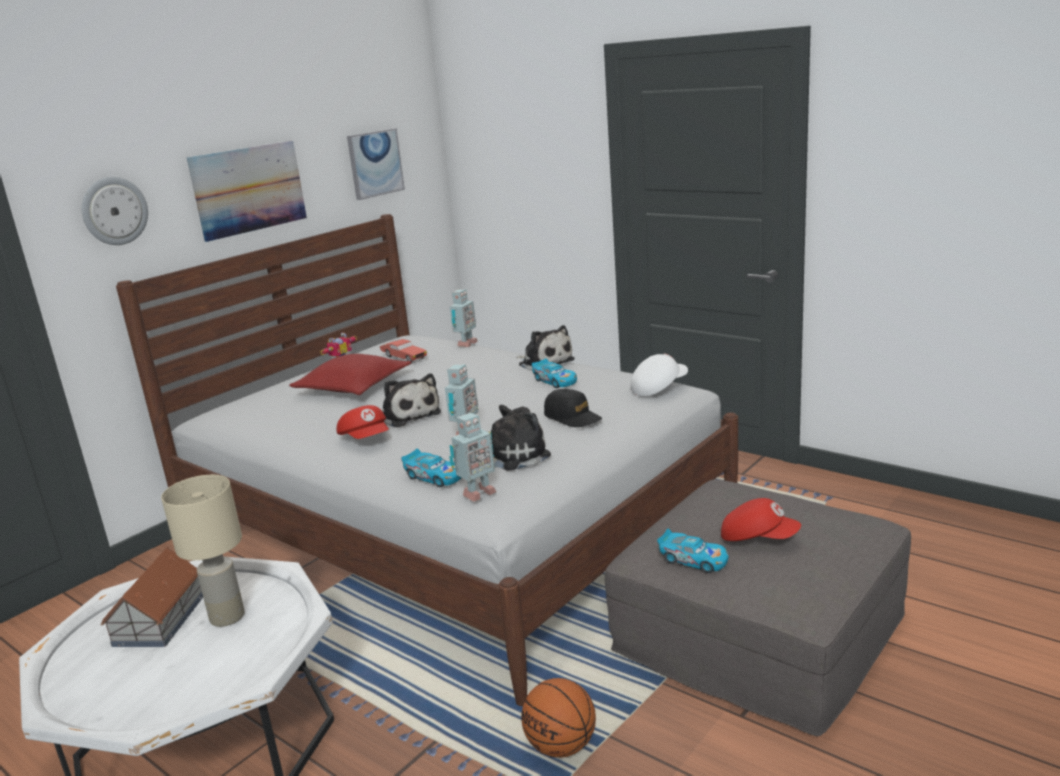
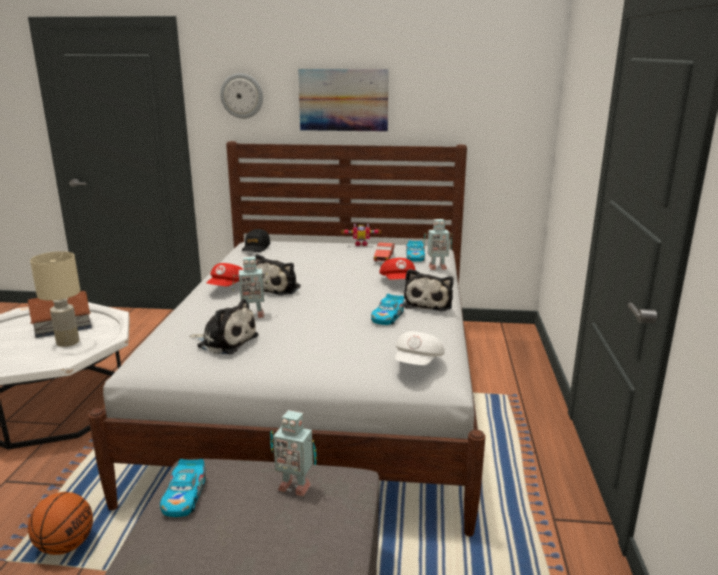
camera: 55 degrees right, 0 degrees up
(353, 387) = (316, 260): red pillow -> none
(375, 163) = (469, 100): picture -> none
(434, 477) = (178, 325): toy car -> toy car (415, 257)
(477, 494) = (156, 347): toy robot -> toy robot (294, 486)
(572, 417) = (316, 343): black cap -> black cap (256, 247)
(658, 387) = (418, 363): white cap -> white cap turned 90 degrees clockwise
(758, 538) = (238, 525): red cap -> red cap (398, 282)

